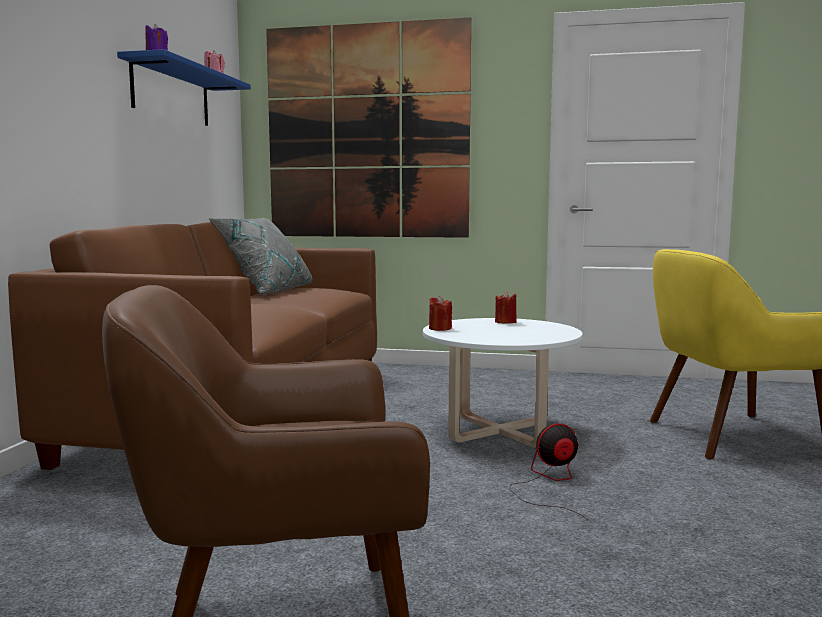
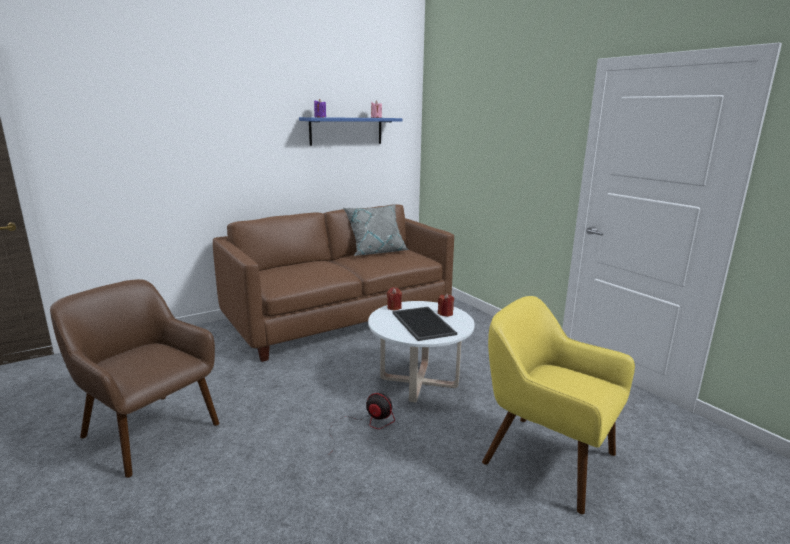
camera: 45 degrees right, 10 degrees up
(367, 132) = (476, 148): picture -> none
(512, 331) = (421, 323): none -> tray

